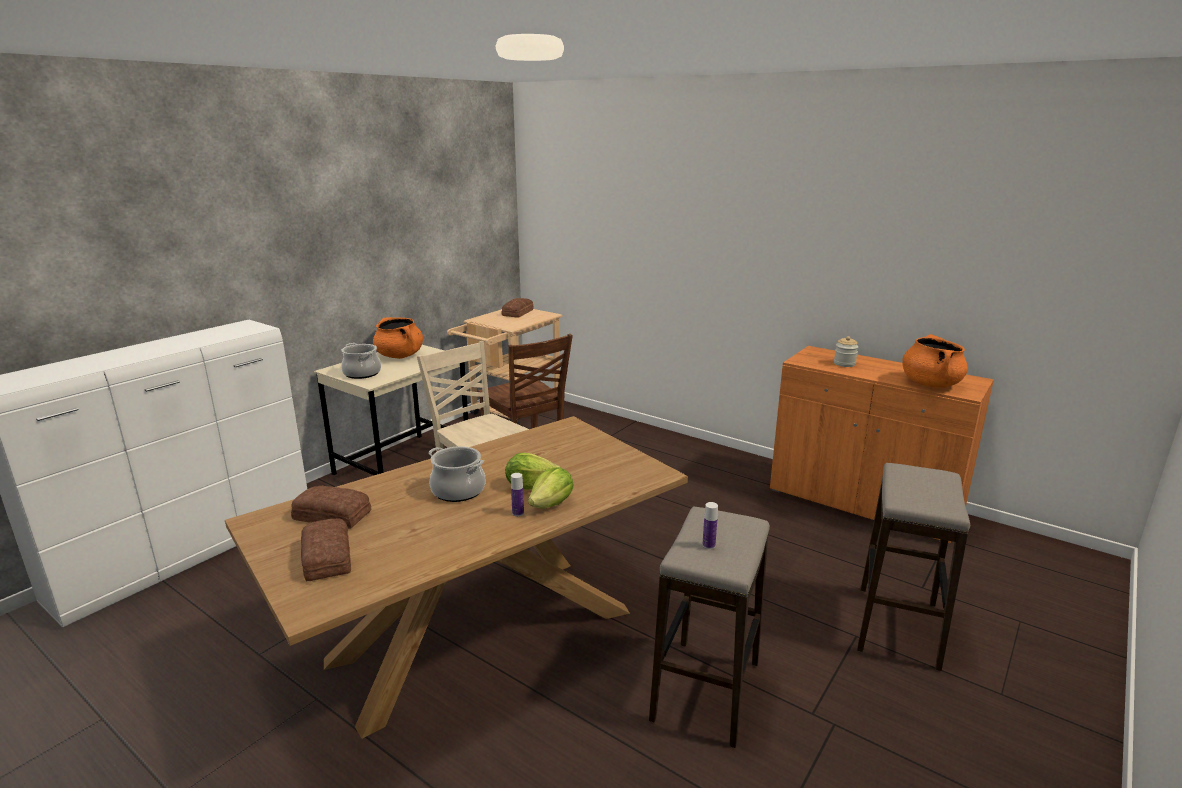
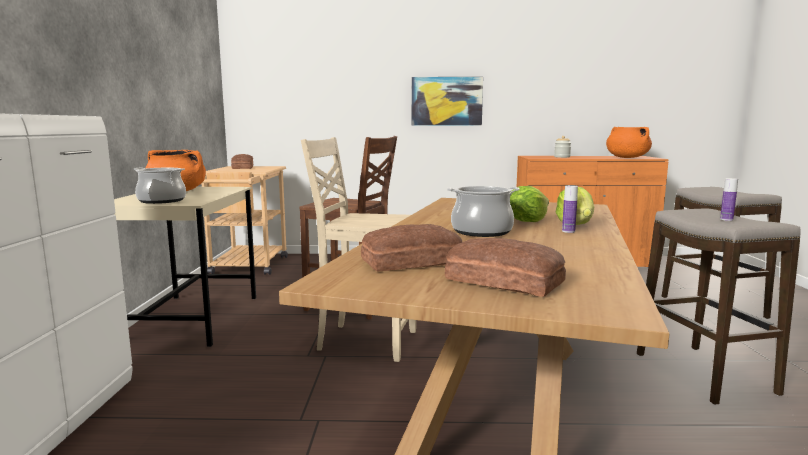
camera: 35 degrees left, 10 degrees down
(728, 264) = (446, 101): none -> picture

